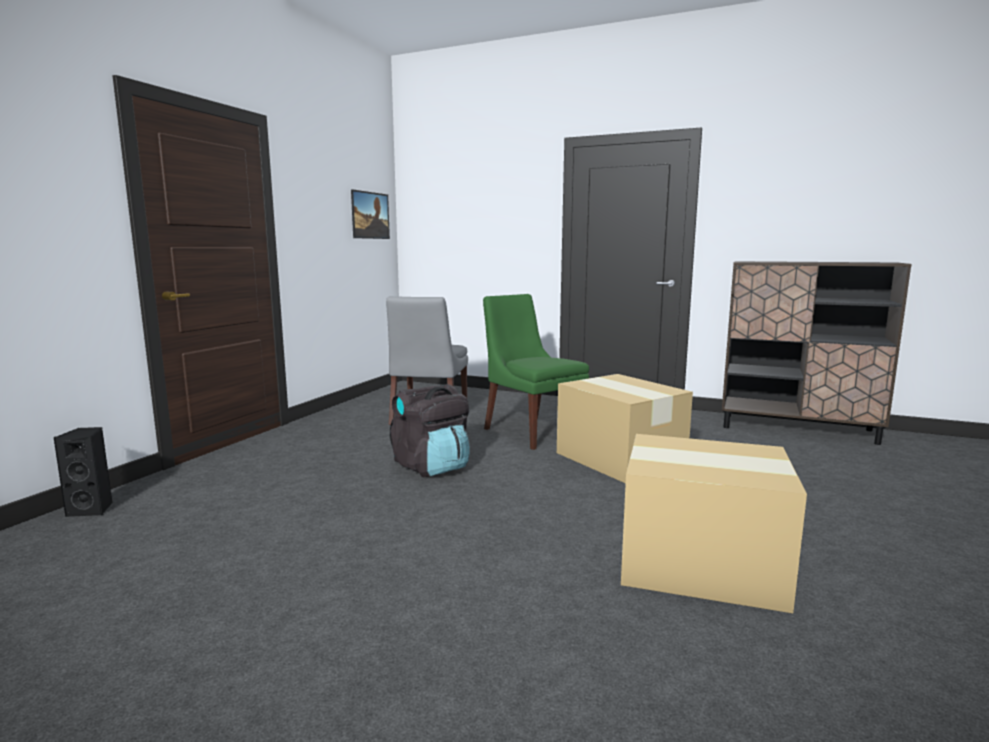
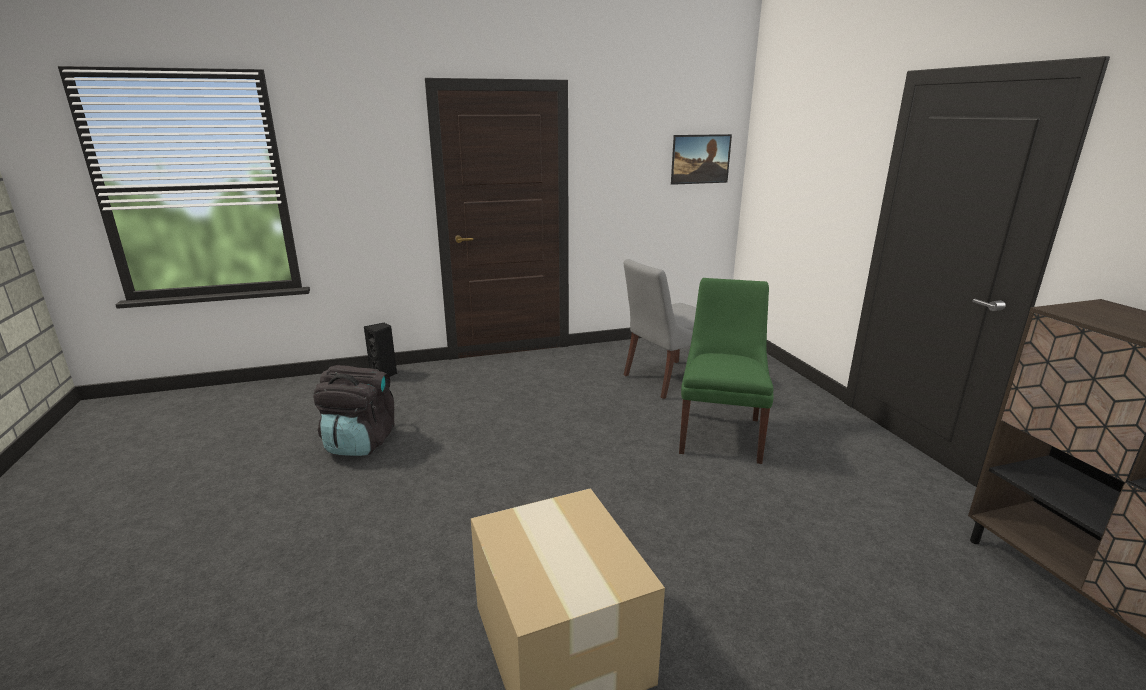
camera: 50 degrees right, 10 degrees up
(432, 467) = (574, 430): black backpack -> black backpack (360, 442)
(620, 459) = (734, 507): cardboard box -> none

